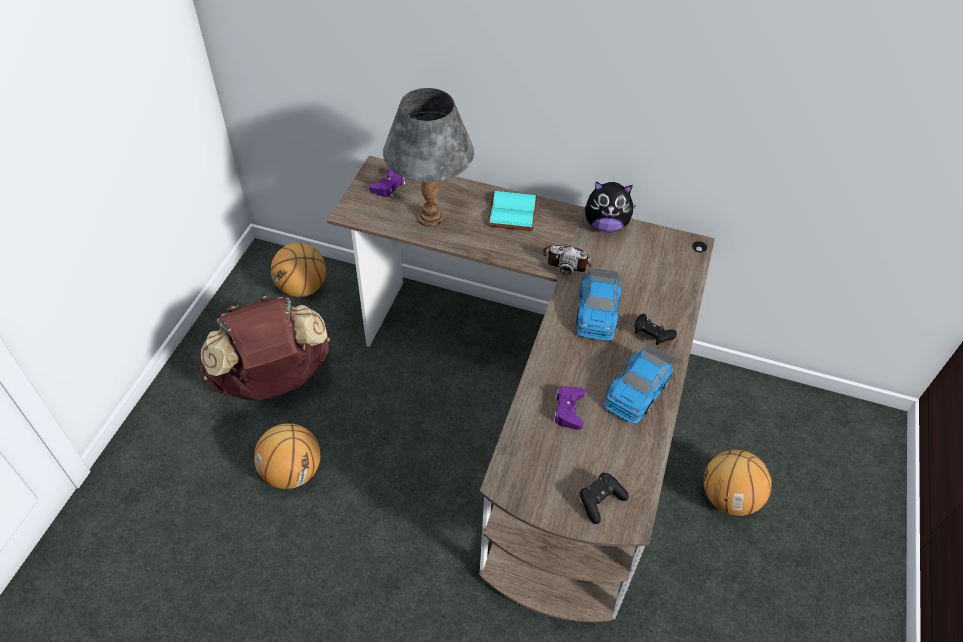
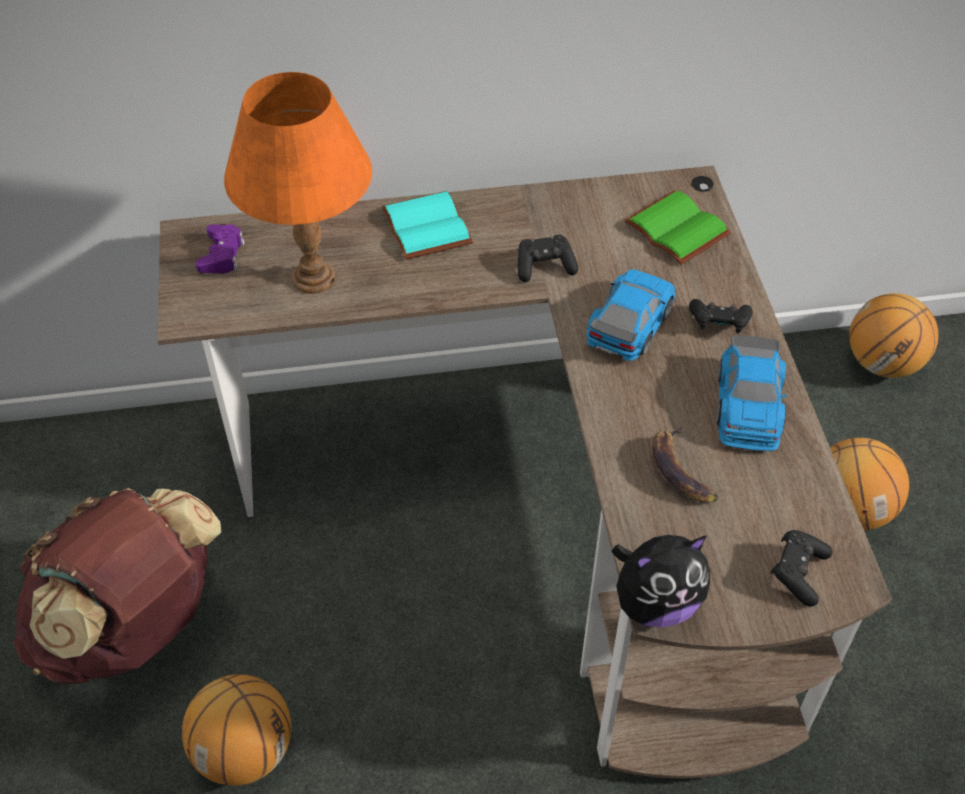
camera: 25 degrees left, 0 degrees up
(302, 288) = (97, 471): basketball -> basketball (883, 363)
(431, 217) = (314, 277): grey table lamp -> orange table lamp
(566, 260) = (544, 266): camera -> black game controller
(568, 410) = (679, 470): purple game controller -> banana
(597, 312) = (630, 322): toy car -> toy car turned 135 degrees counterclockwise
(605, 225) = (564, 199): plush toy -> plush toy (655, 603)
(662, 268) = (674, 229): none -> green book

